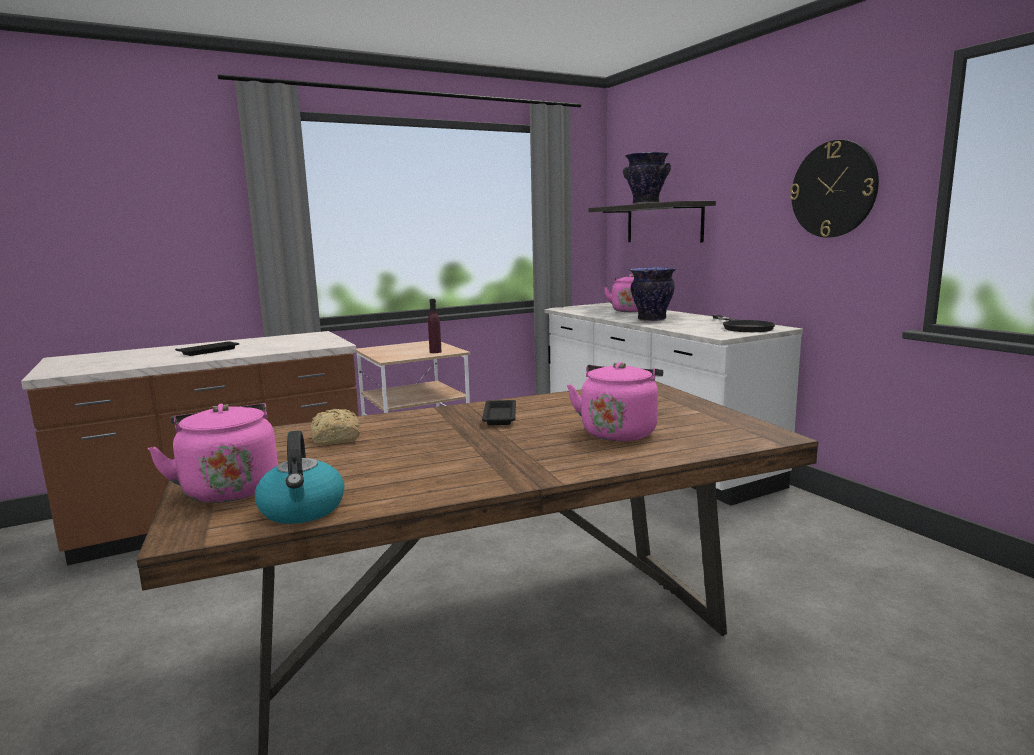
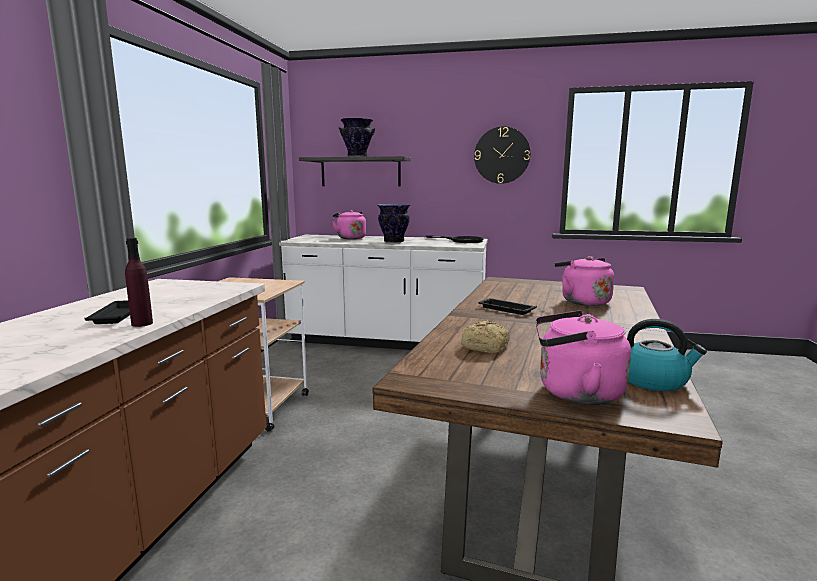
camera: 50 degrees left, 0 degrees up
(435, 352) = (277, 285): purple bottle -> purple bottle (142, 323)

